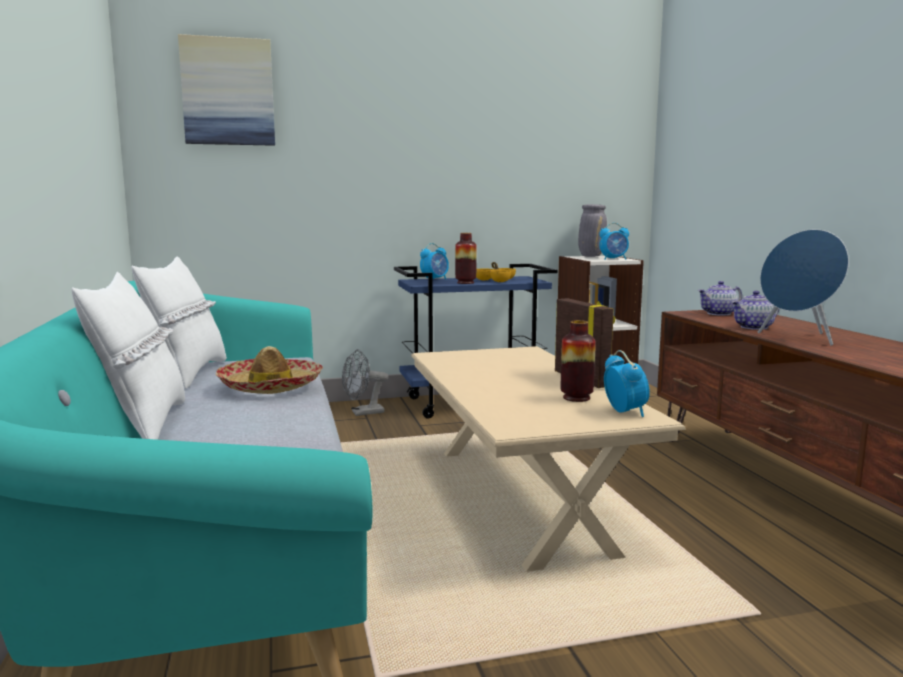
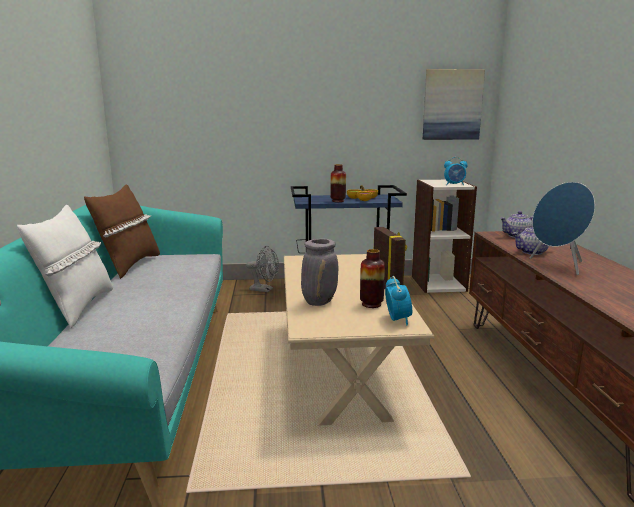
camera: 10 degrees right, 5 degrees up
(187, 374) = (129, 265): white pillow -> brown pillow
(228, 92) = (173, 62): picture -> picture (452, 105)
(271, 386) = (173, 280): hat -> none
(363, 413) = (264, 290): grey fan -> grey fan turned 150 degrees counterclockwise
(435, 280) = (319, 197): alarm clock -> none
(591, 256) = (441, 180): grey vase -> grey vase (319, 302)

